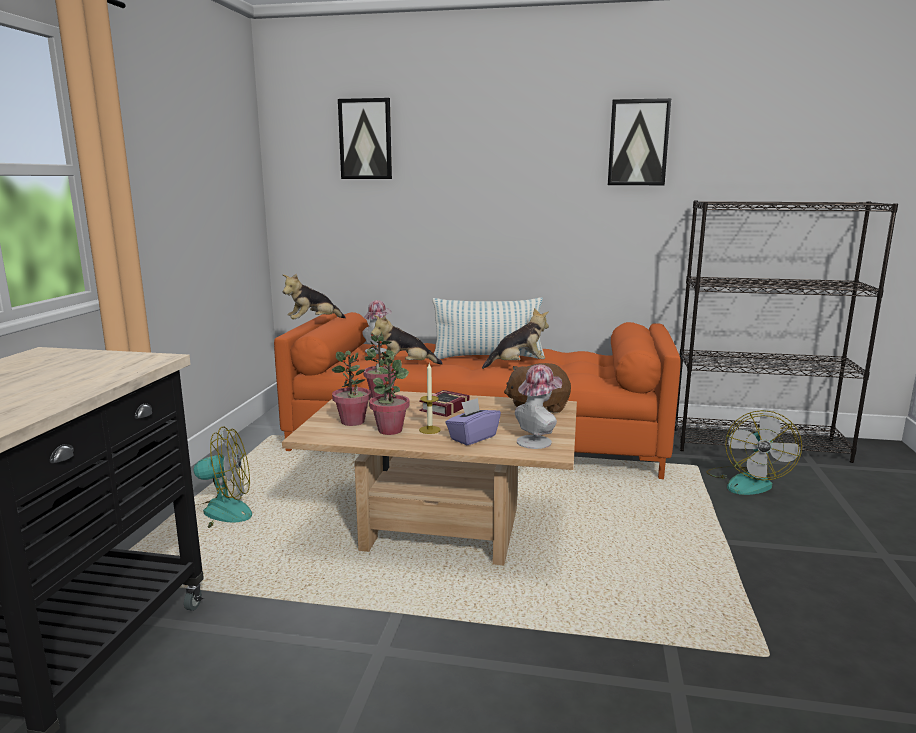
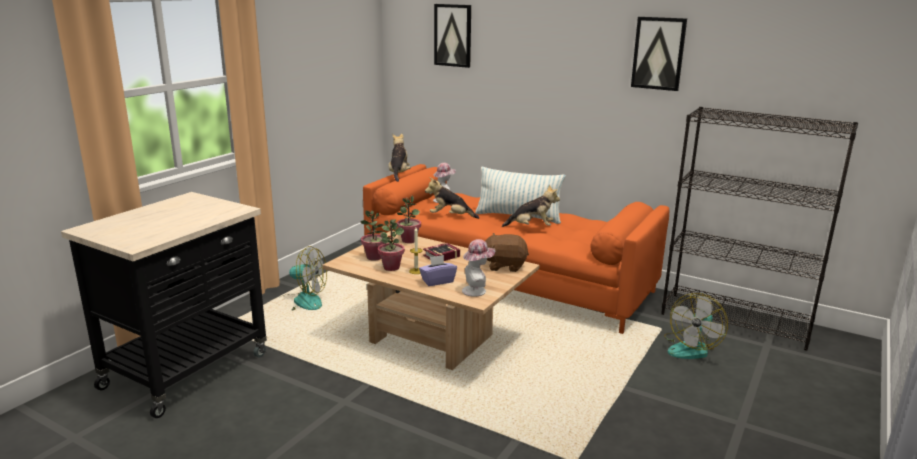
camera: 20 degrees right, 5 degrees up
(313, 322) = (399, 174): plush toy -> plush toy turned 105 degrees clockwise

